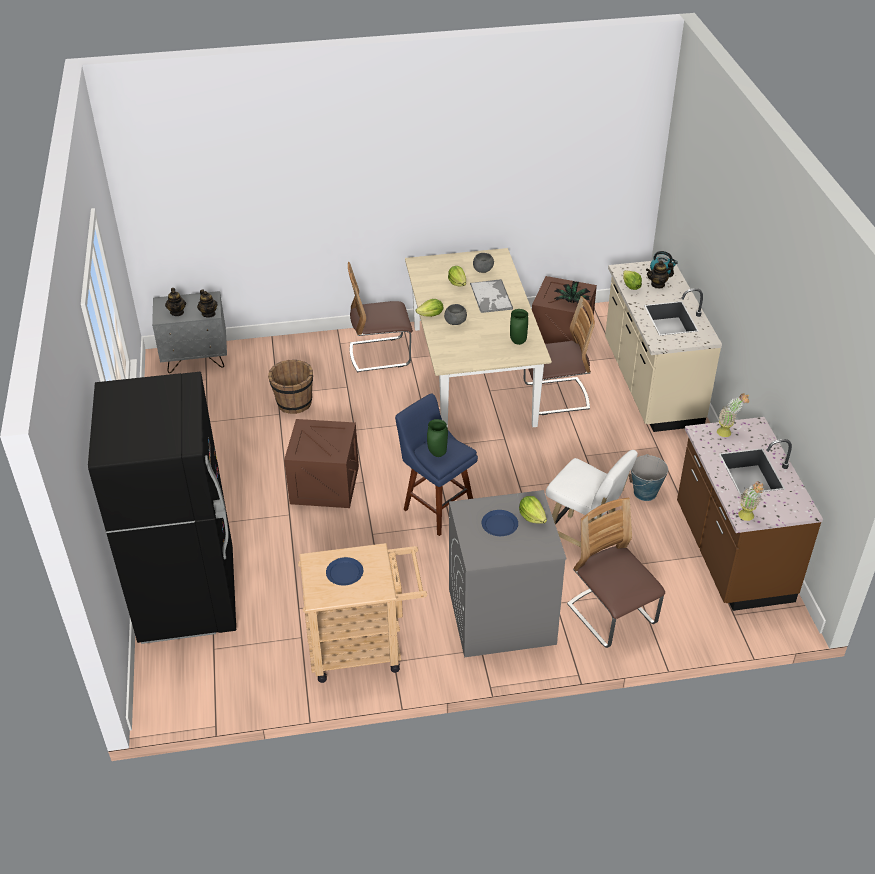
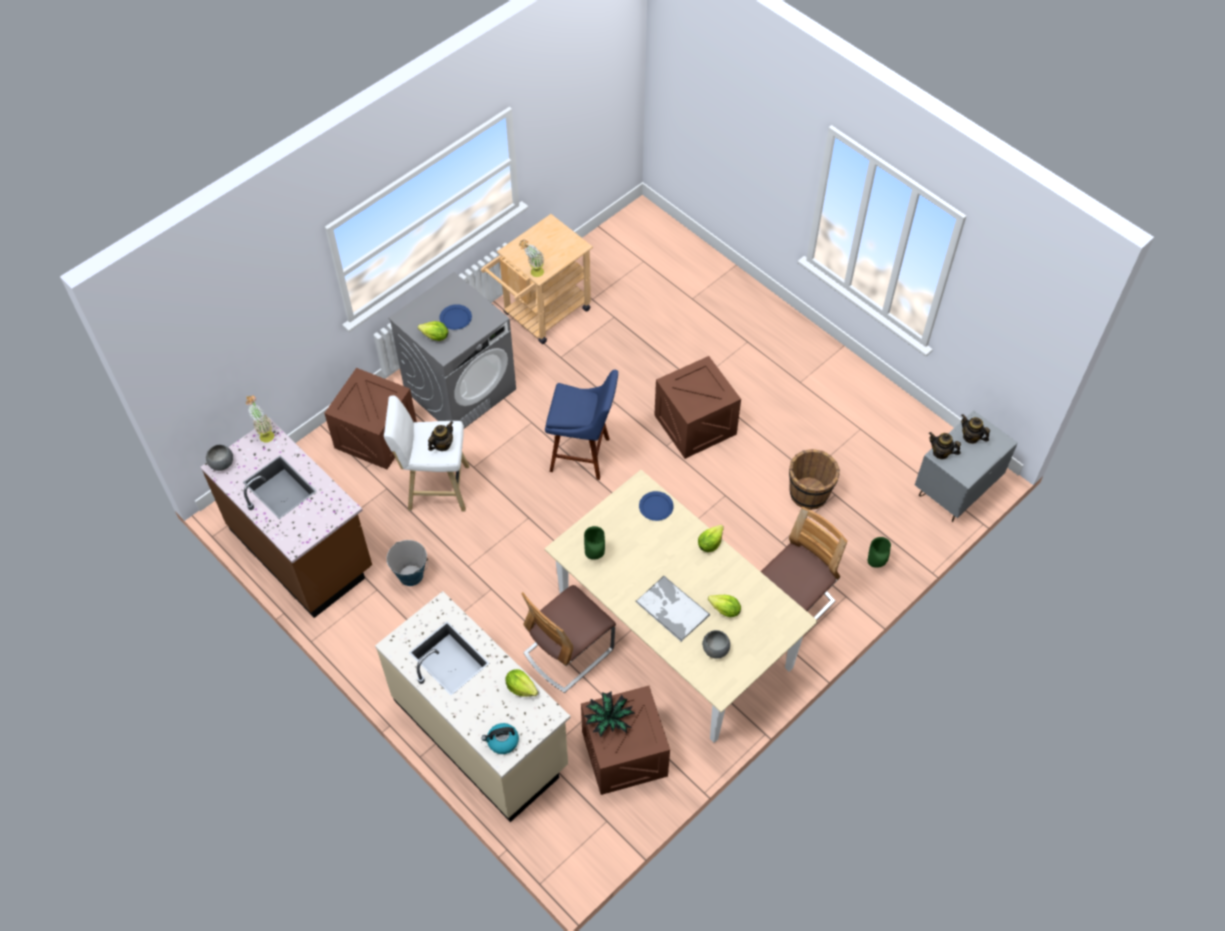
camera: 145 degrees right, 15 degrees up
(187, 596) = (700, 283): black fridge -> none
(345, 572) = (547, 249): blue plate -> blue plate (656, 507)
(437, 453) = (574, 398): green vase -> green vase (876, 563)
(455, 322) = (677, 547): grey bowl -> grey bowl (222, 464)
(611, 615) = (376, 436): chair -> crate
(658, 284) = (493, 711): teapot -> teapot (442, 445)
(728, 433) = (318, 520): potted plant -> potted plant (533, 273)

